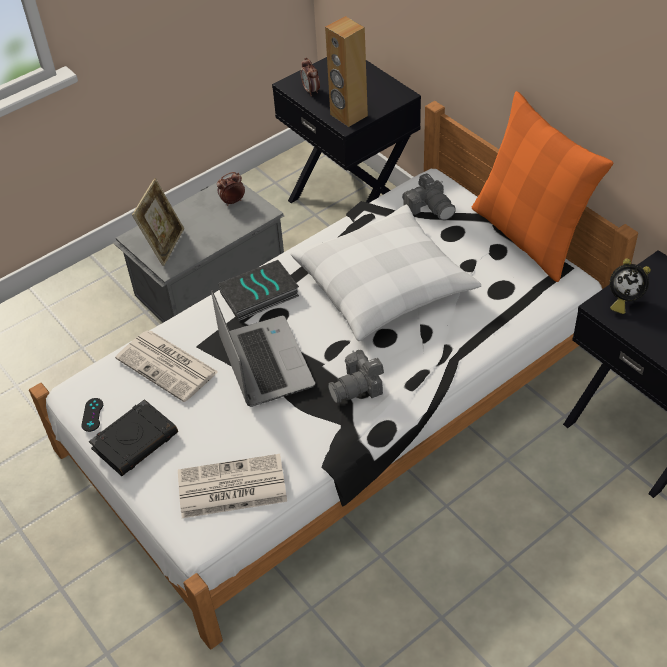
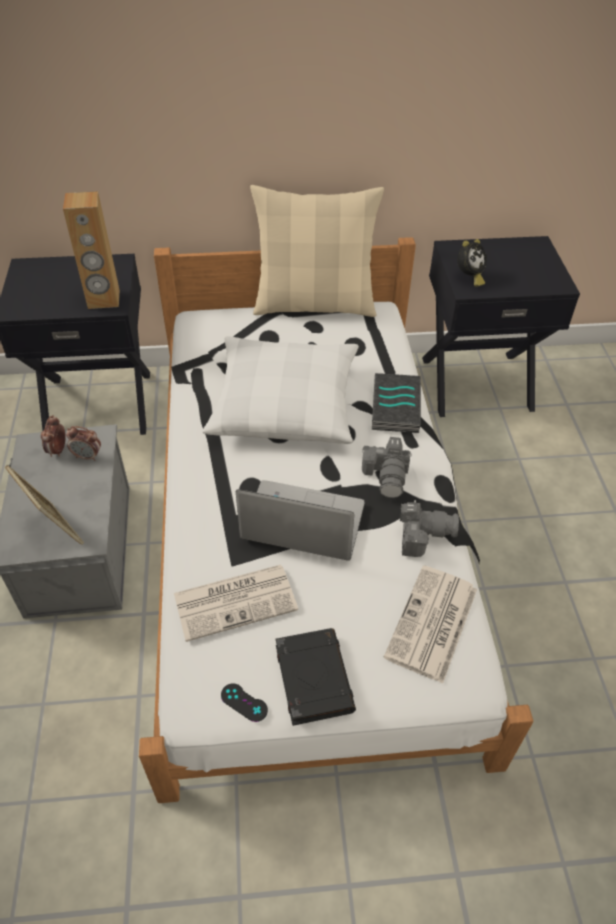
camera: 60 degrees left, 0 degrees up
(259, 295) = (213, 487): book -> book (397, 408)
(311, 91) = (39, 304): alarm clock -> alarm clock (87, 456)
(430, 207) = (228, 333): camera -> camera (422, 534)
(528, 236) = (314, 304): orange pillow -> beige pillow

